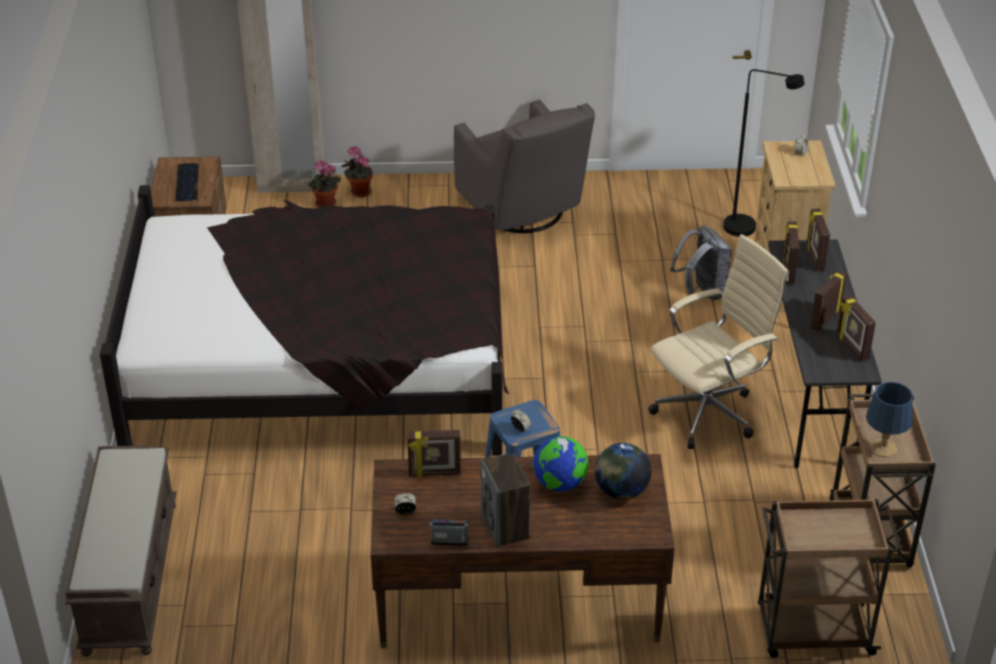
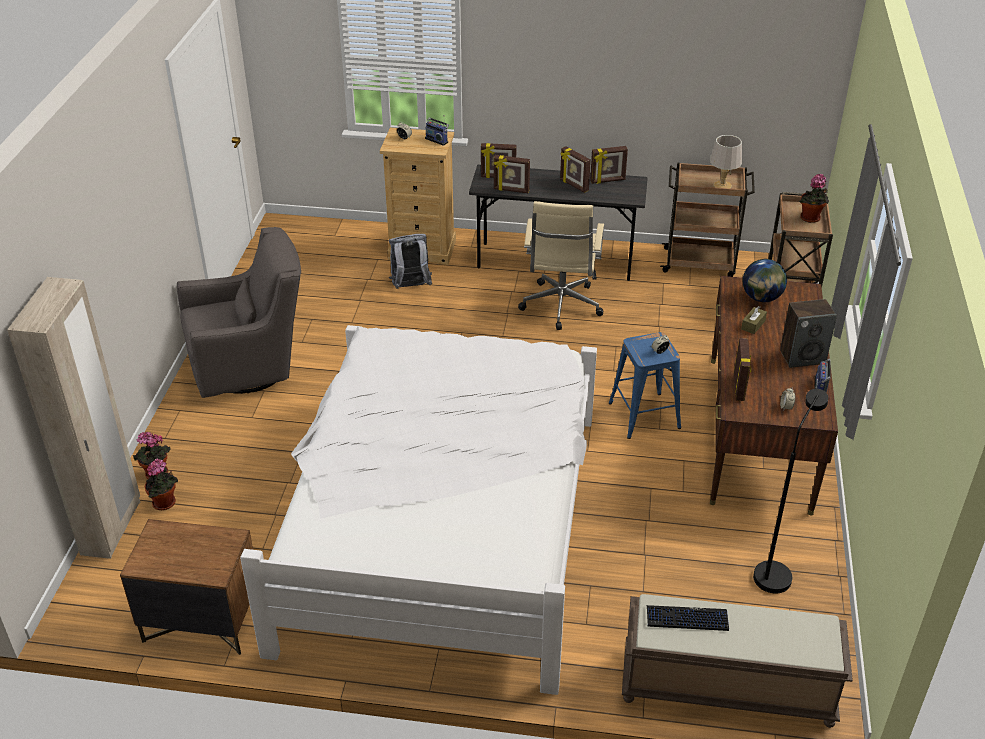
camera: 80 degrees left, 0 degrees up
(187, 183) = (191, 549): keyboard -> keyboard (687, 619)
(322, 366) = (441, 525): black bed -> white bed
(560, 484) = (753, 325): globe -> brown tissue box
(709, 412) = (561, 307): beige office chair -> beige office chair turned 150 degrees counterclockwise
(749, 228) = (337, 251): black floor lamp -> black floor lamp (774, 571)
(808, 176) = (437, 140): none -> radio
(832, 537) = (810, 219): none -> potted plant
(883, 448) = (722, 185): blue table lamp -> grey table lamp

